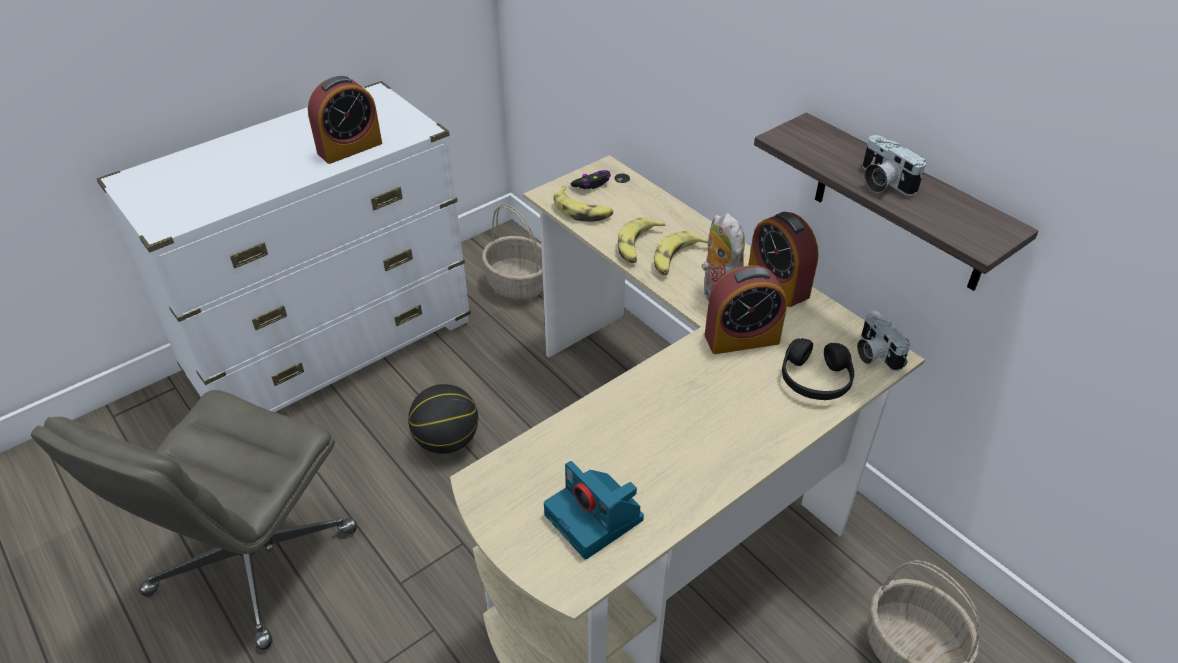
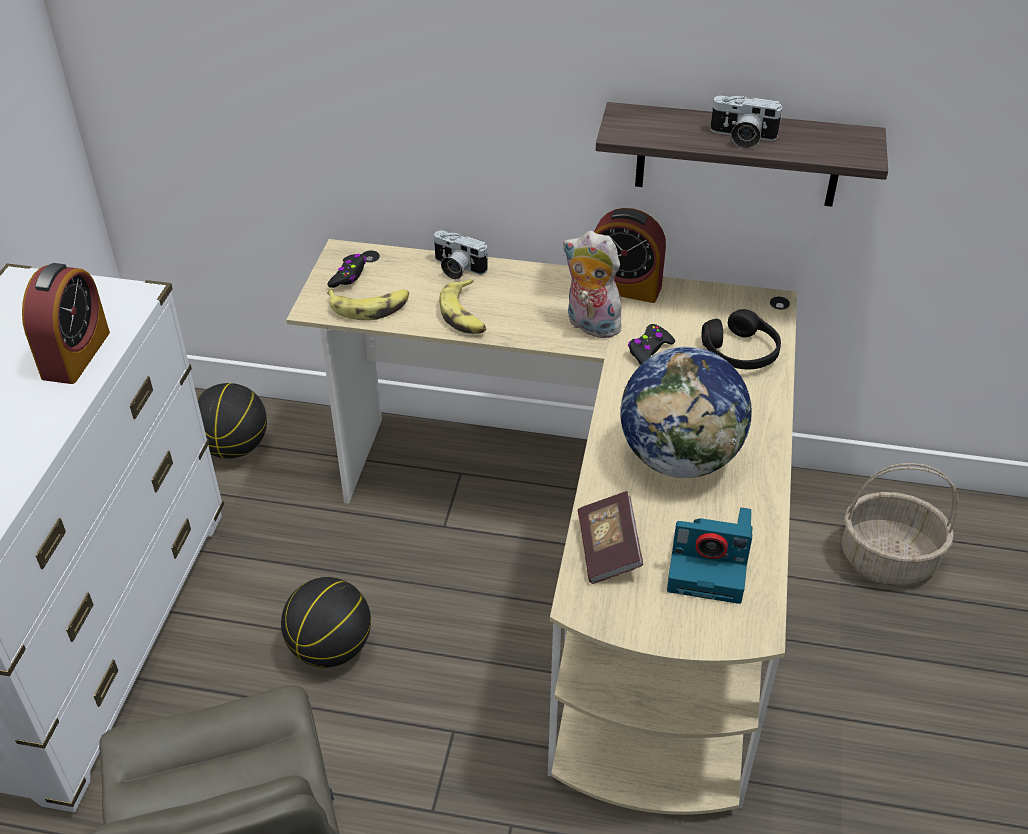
camera: 40 degrees left, 0 degrees up
(518, 284) = (235, 447): basket -> basketball
(540, 458) = (608, 550): none -> book
(670, 428) = (680, 458): none -> globe
(676, 259) = (514, 309): banana -> none
(741, 339) = (649, 350): alarm clock -> black game controller
(874, 353) = (759, 306): camera -> camera (457, 268)

